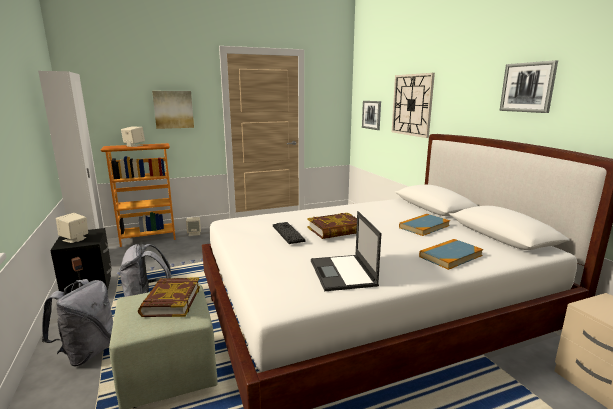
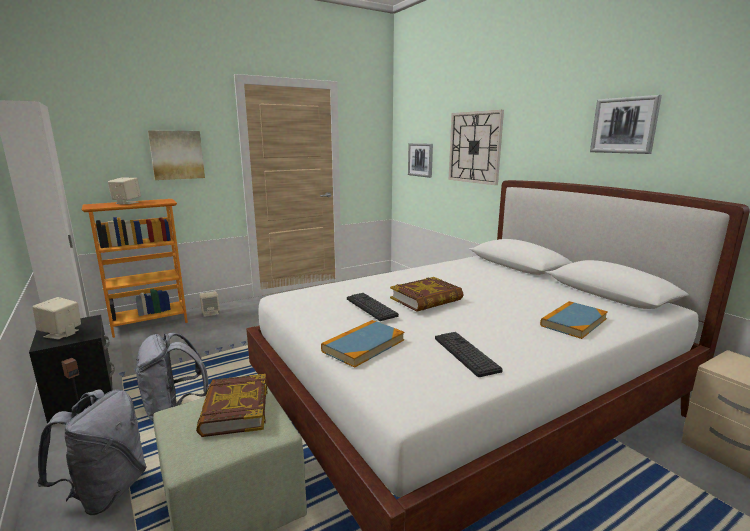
camera: 10 degrees left, 0 degrees up
(343, 273) = (466, 354): laptop -> keyboard
(424, 226) = (522, 288): book -> book (363, 345)

